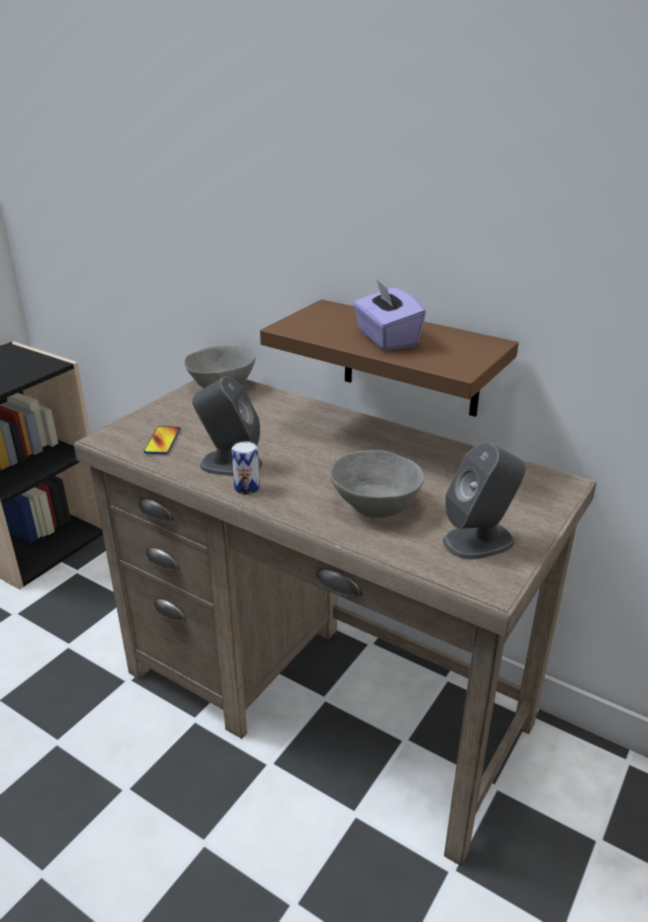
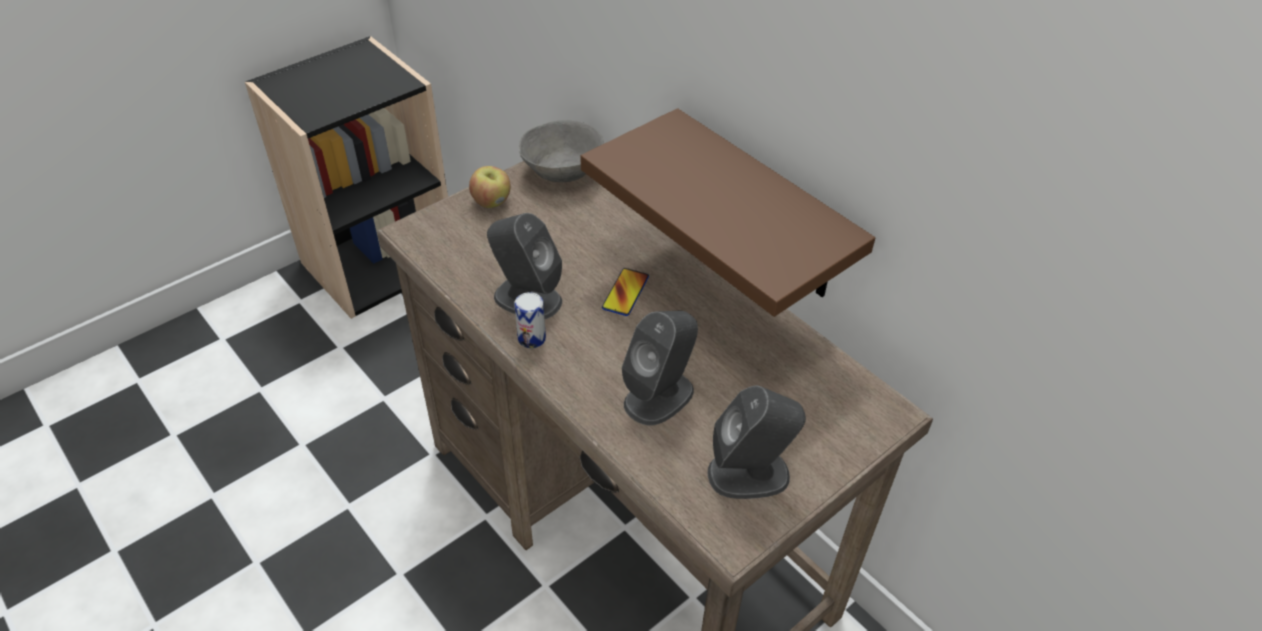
camera: 15 degrees right, 15 degrees up
(162, 441) = (468, 248): phone -> phone (625, 293)
(170, 411) = (491, 202): none -> apple
(376, 505) = (659, 396): grey bowl -> grey speaker
(386, 339) = (717, 201): purple tissue box -> none

